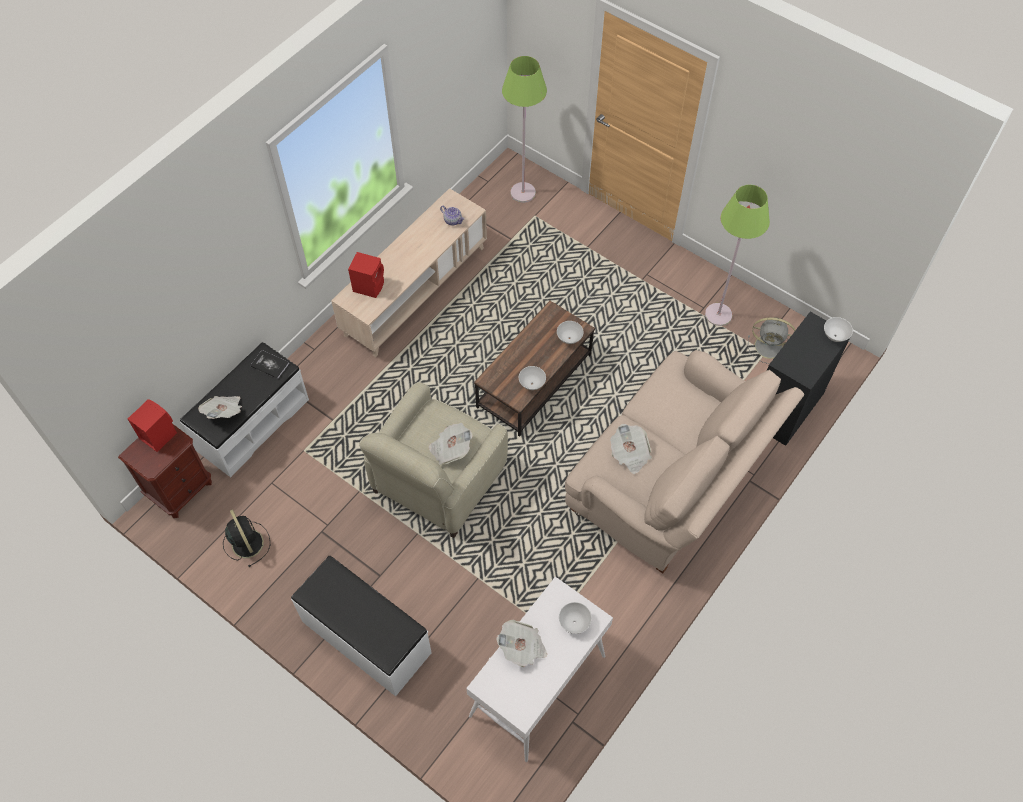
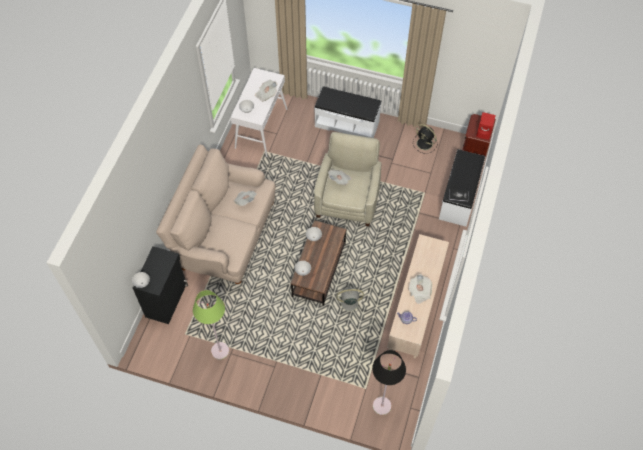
camera: 160 degrees right, 0 degrees up
(224, 412) = (465, 165): newspaper -> newspaper (419, 292)
(369, 285) = (432, 258): red speaker -> none
(522, 193) = (382, 406): green floor lamp -> black floor lamp
(769, 347) = (183, 338): grey fan -> grey fan (348, 303)

